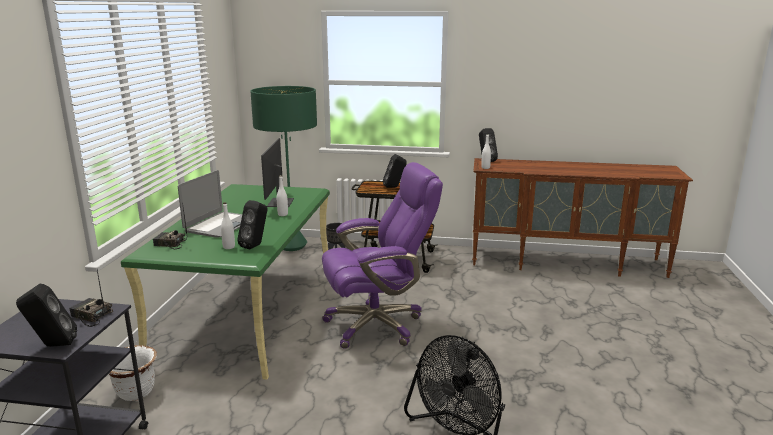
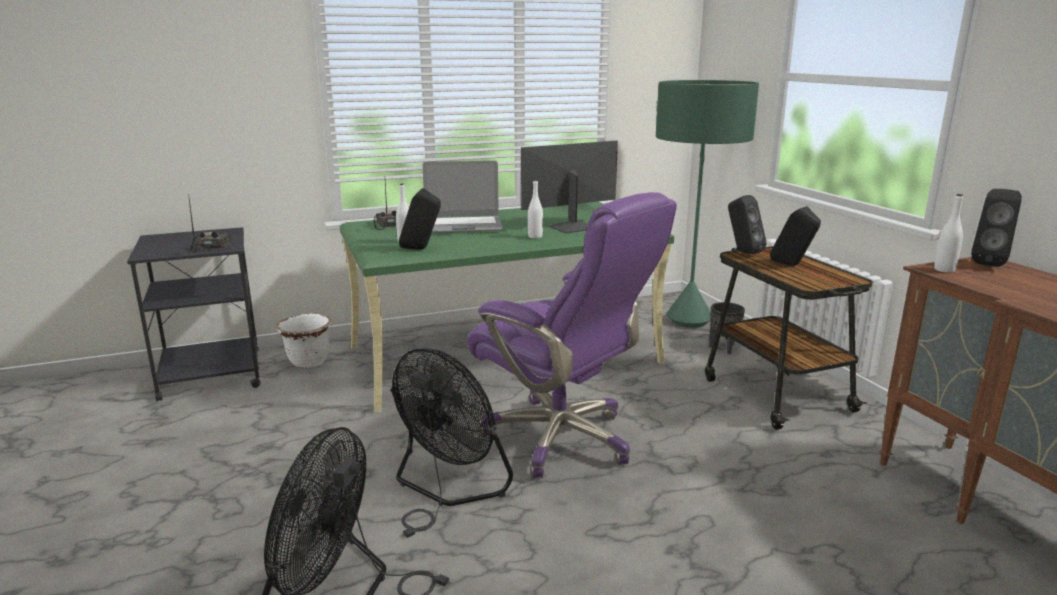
camera: 60 degrees right, 0 degrees up
(52, 346) = (150, 252): black speaker -> black speaker (742, 252)
(384, 377) = (439, 487): none -> black fan

